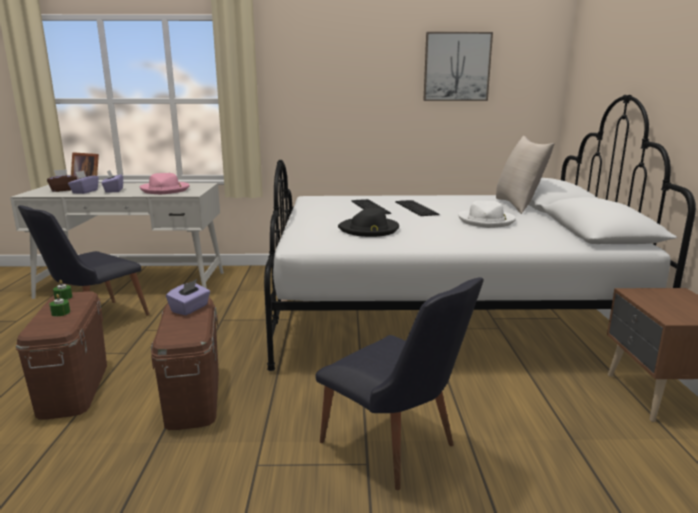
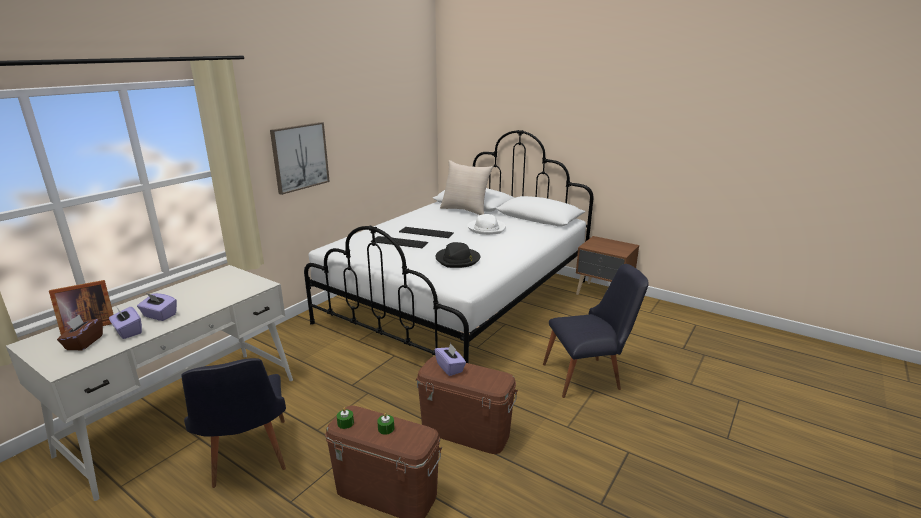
camera: 55 degrees left, 5 degrees up
(165, 190) = (216, 291): pink hat -> none
(456, 67) = (382, 110): picture -> picture (300, 157)

